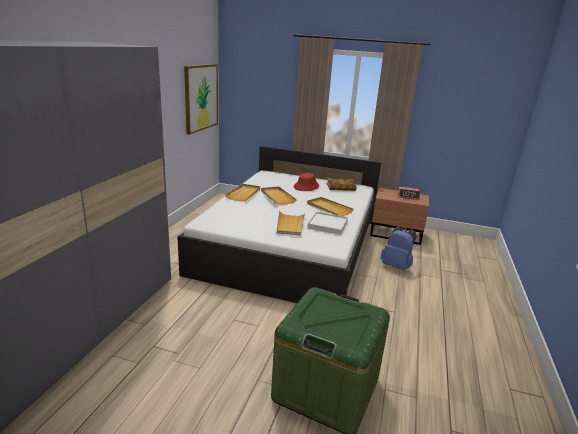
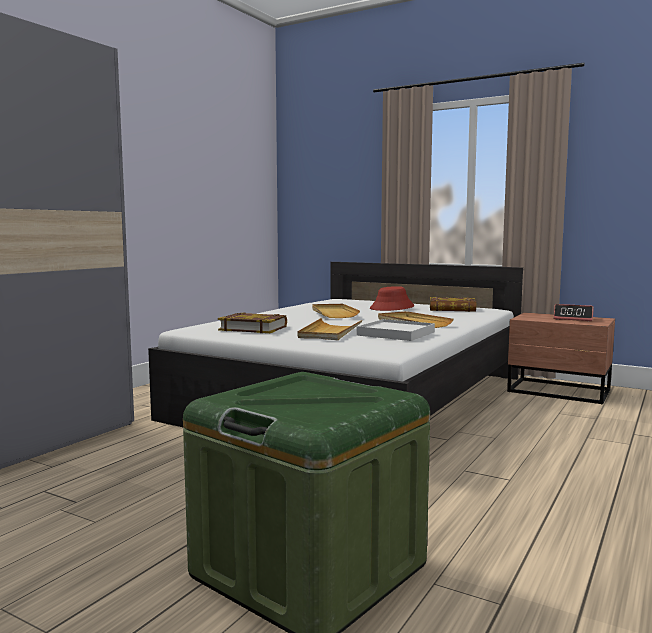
camera: 15 degrees right, 15 degrees down
(201, 97) = (243, 191): picture -> none
(241, 220) = (253, 328): none -> book
(244, 194) = (283, 311): beige tray -> none
(396, 266) = (542, 426): blue backpack -> none

